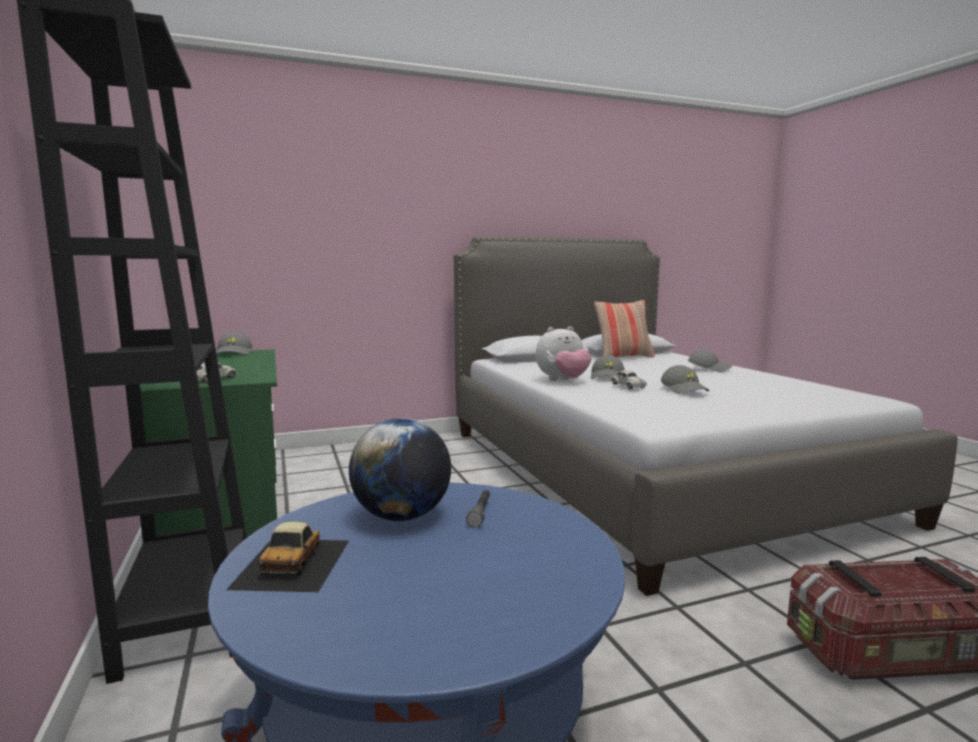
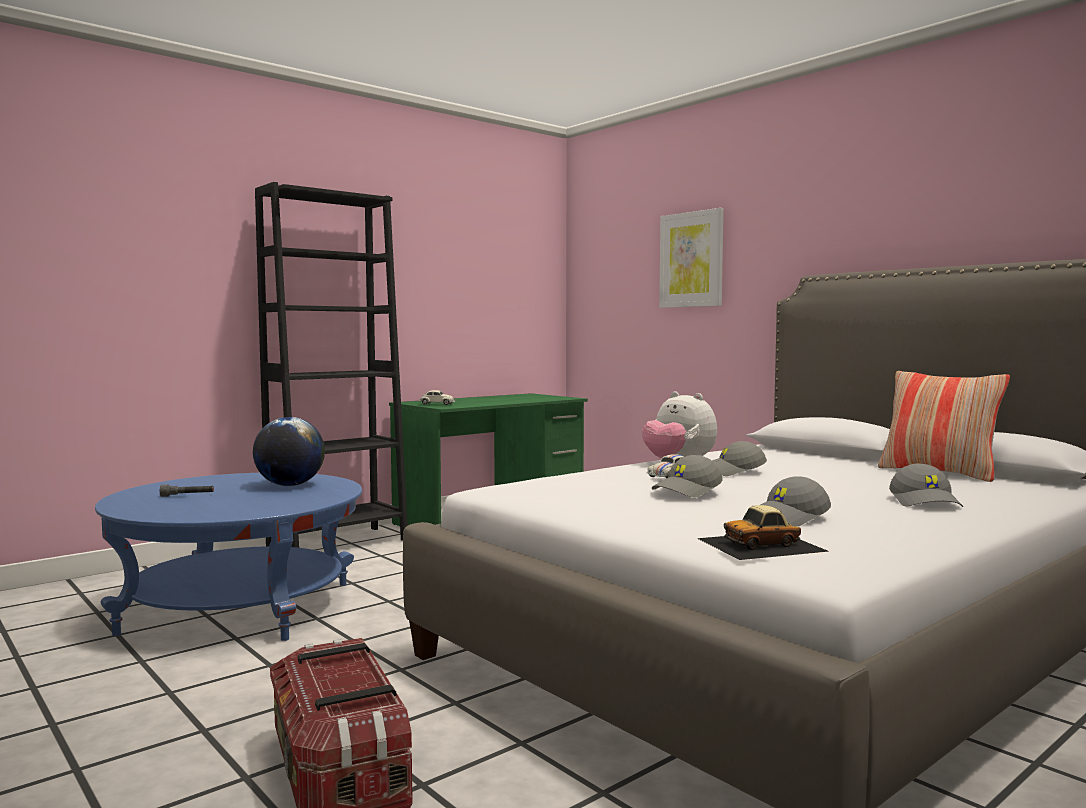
camera: 70 degrees right, 5 degrees down
(234, 353) = (550, 397): grey cap -> grey cap (789, 517)
(293, 563) = (223, 480): toy car -> toy car (762, 544)
(351, 213) = (691, 259): none -> picture
(480, 513) = (298, 495): grey flashlight -> grey flashlight (187, 495)

